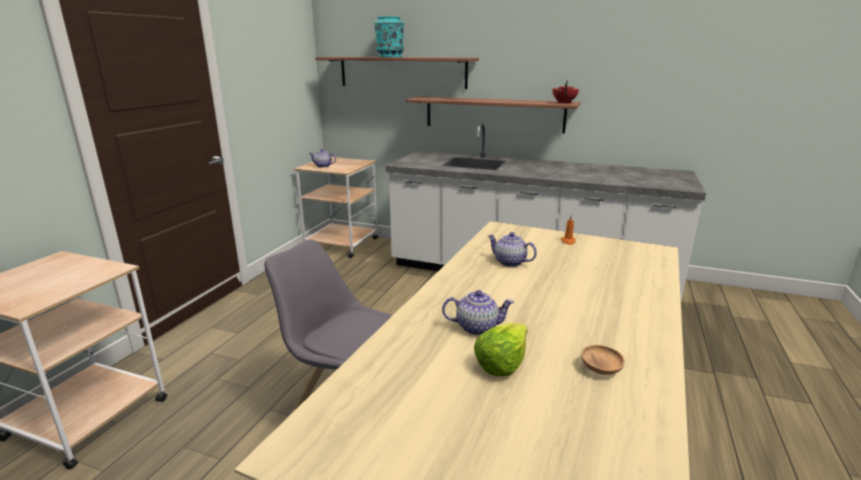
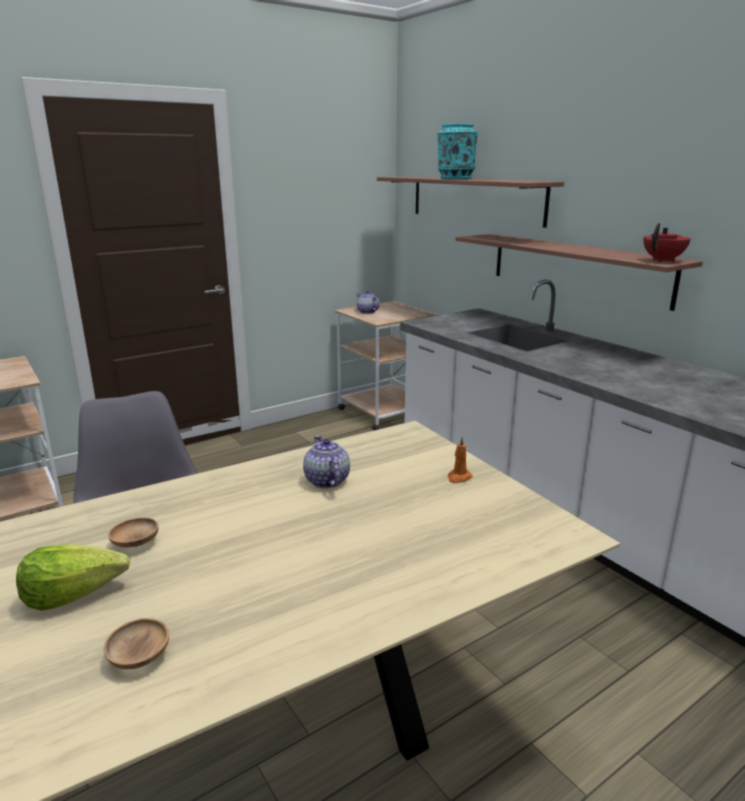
camera: 35 degrees right, 0 degrees up
(477, 327) = (135, 543): teapot -> brown bowl

